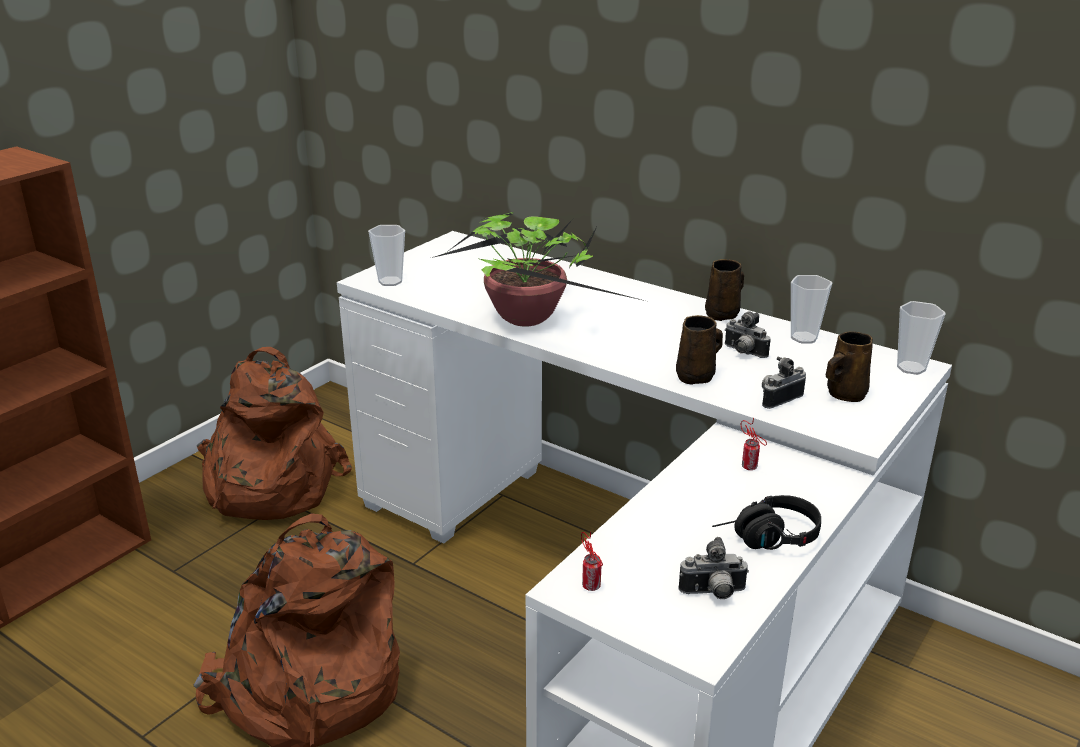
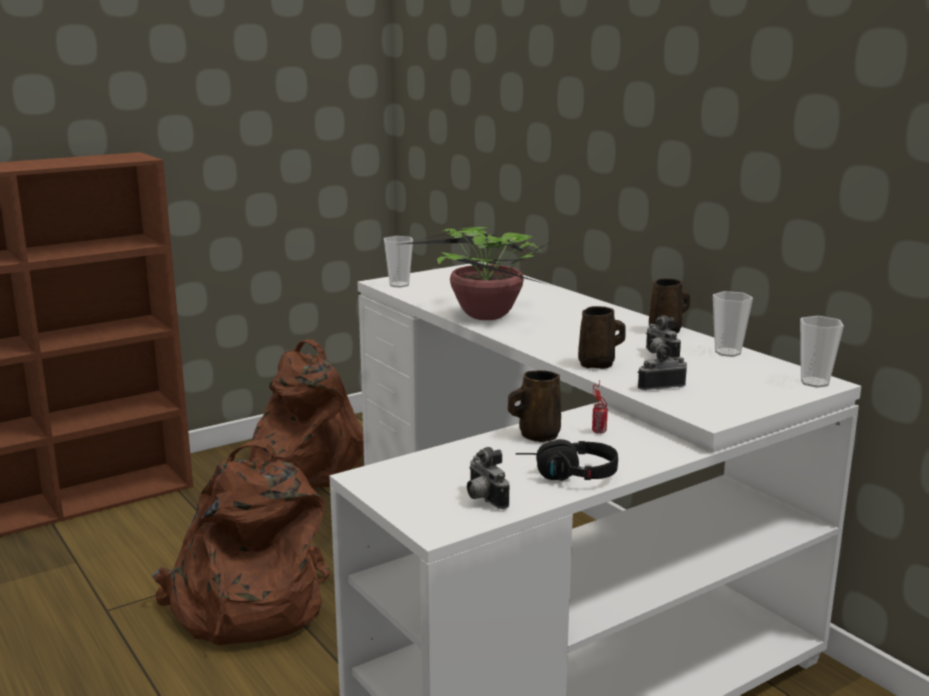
camera: 20 degrees right, 10 degrees down
(592, 588) = (386, 480): can -> none
(713, 594) = (483, 499): camera -> camera turned 45 degrees clockwise
(844, 394) = (726, 391): brown mug -> brown mug (536, 435)

